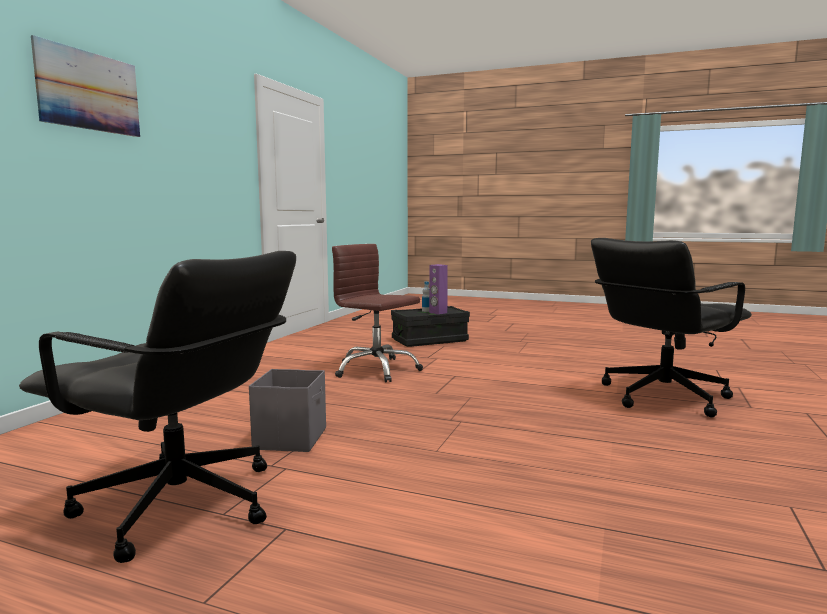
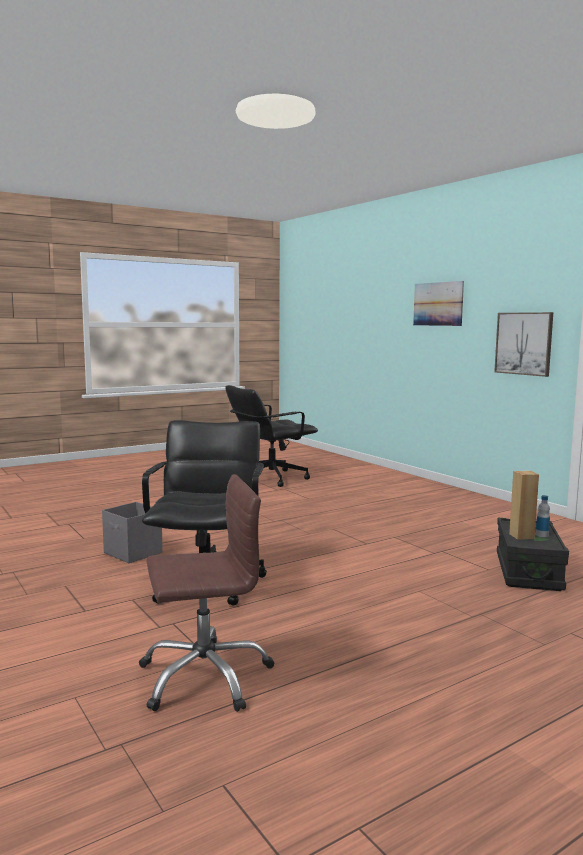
camera: 125 degrees right, 0 degrees up
(216, 169) = (524, 343): none -> picture
(291, 438) = (308, 494): grey storage box -> grey storage box (133, 553)
(376, 370) = (416, 528): brown office chair -> brown office chair (204, 676)
(438, 313) = (521, 536): purple speaker -> brown speaker

